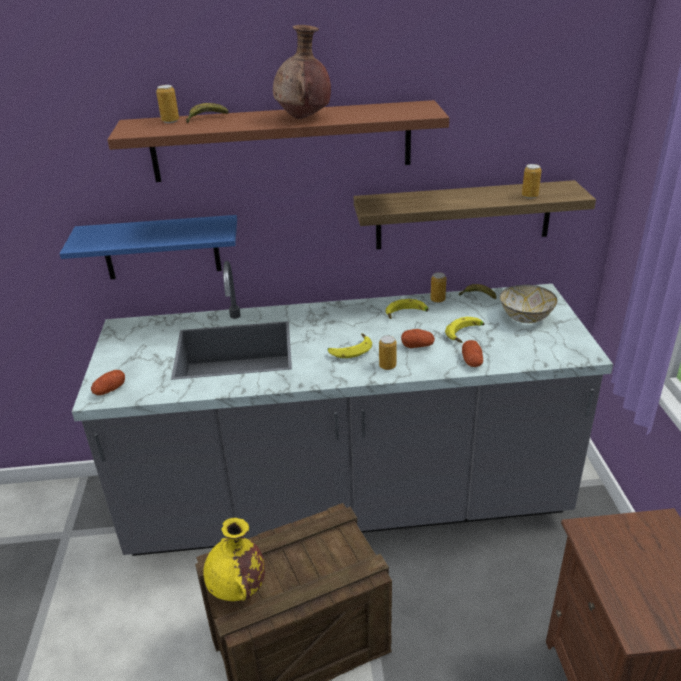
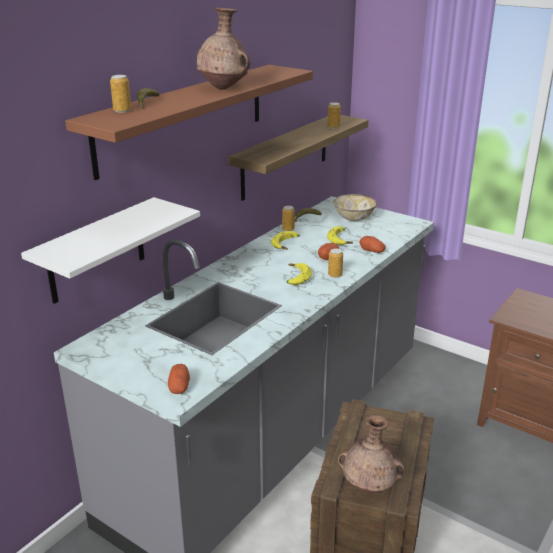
camera: 50 degrees left, 5 degrees down
(161, 247) = (96, 251): blue shelf -> white shelf
(238, 590) = (370, 487): yellow vase -> brown vase

